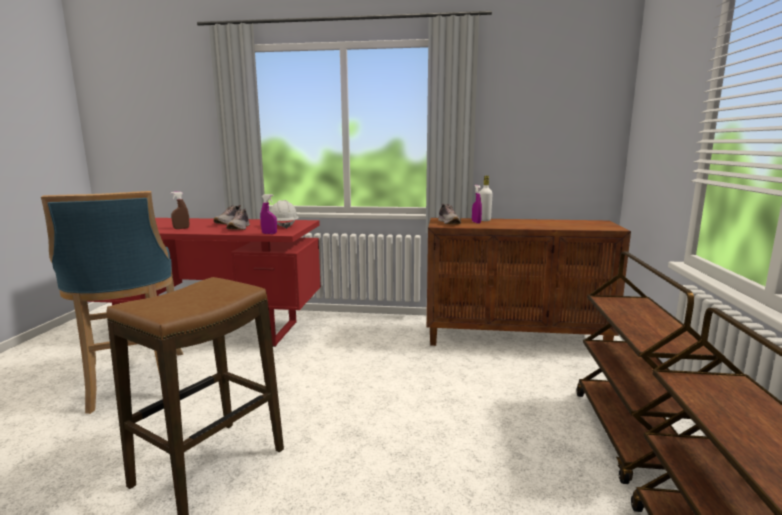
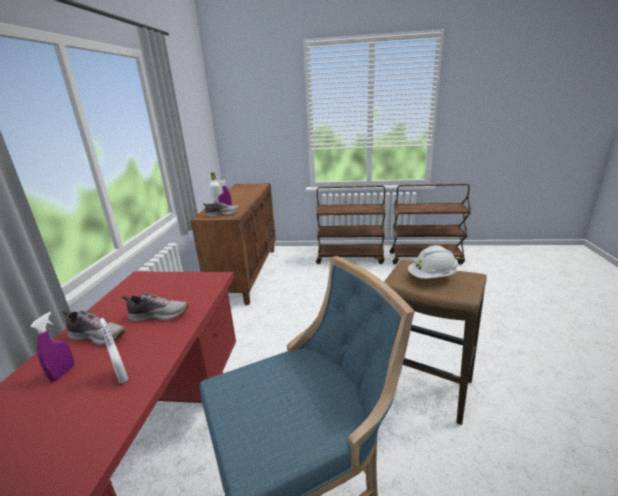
camera: 90 degrees left, 10 degrees up
(181, 228) = (122, 376): brown spray bottle -> white spray bottle
(269, 233) = (214, 286): purple spray bottle -> purple spray bottle (63, 373)
(283, 226) = (164, 286): white hard hat -> white hard hat (432, 277)

